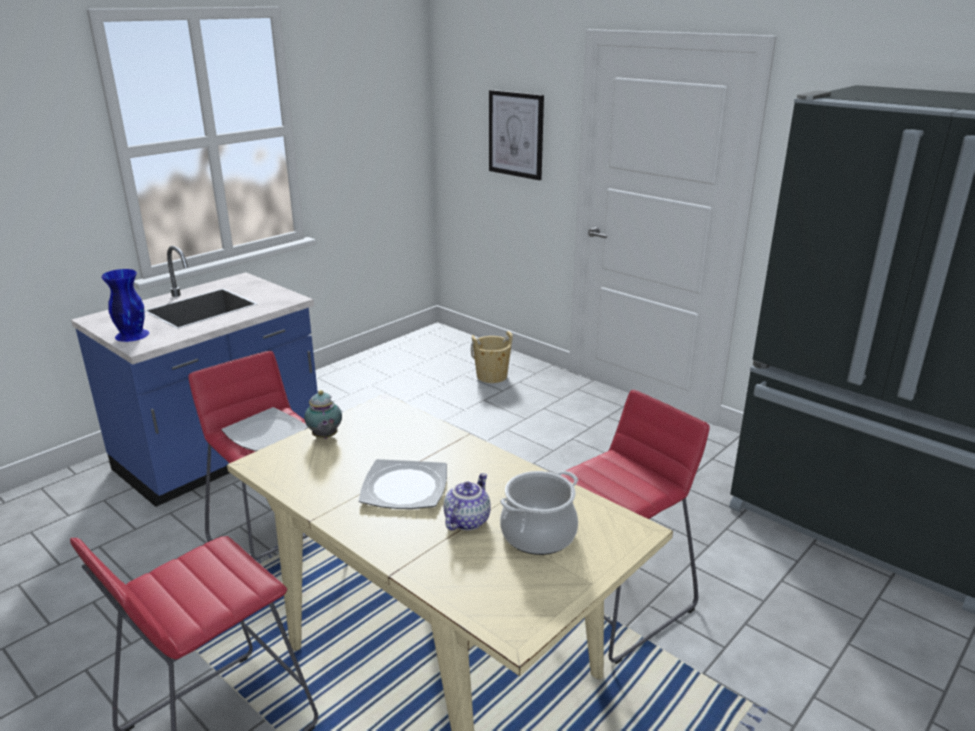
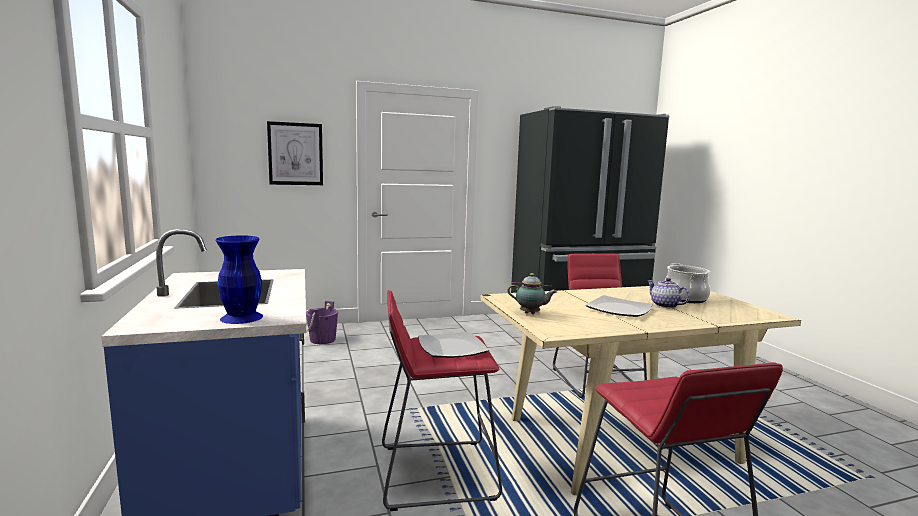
camera: 60 degrees left, 15 degrees down
(492, 376) = (322, 340): beige bucket -> purple bucket

